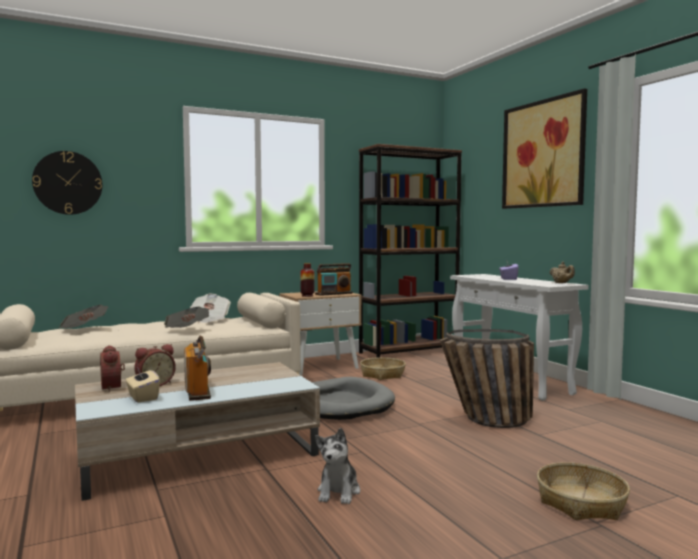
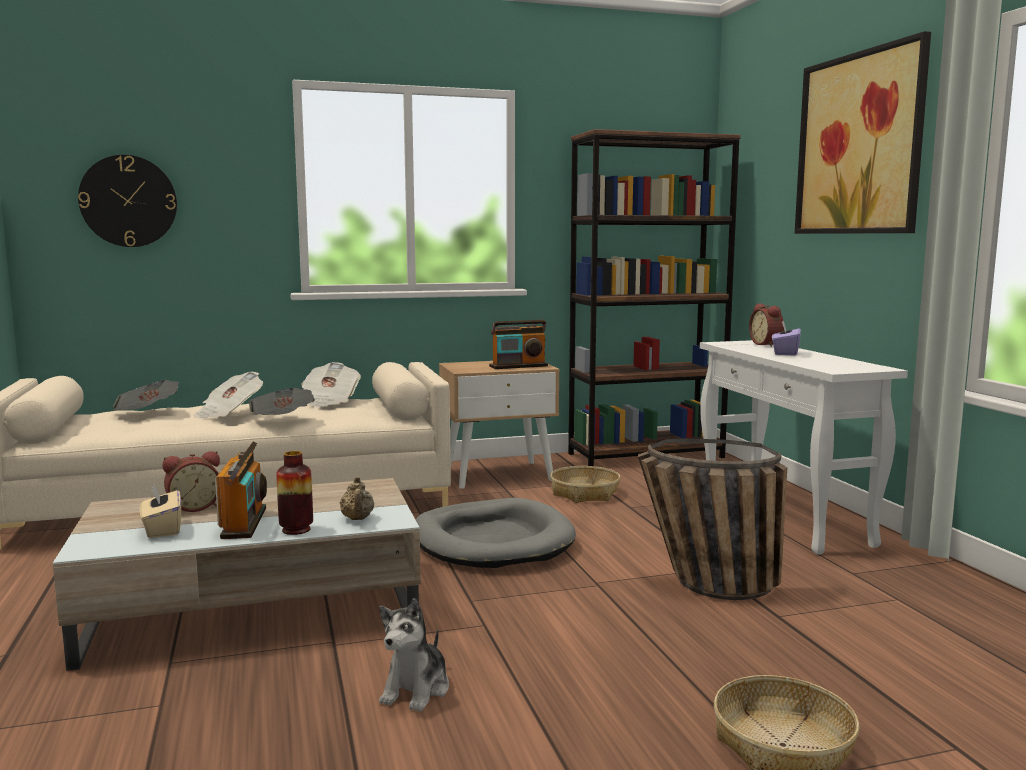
camera: 10 degrees right, 5 degrees up
(113, 387) = (137, 510): alarm clock -> alarm clock (767, 344)
(145, 327) = (229, 413): none -> newspaper
(307, 296) = (475, 369): vase -> vase (296, 530)
(562, 283) = (864, 366): beige teapot -> beige teapot (357, 519)

